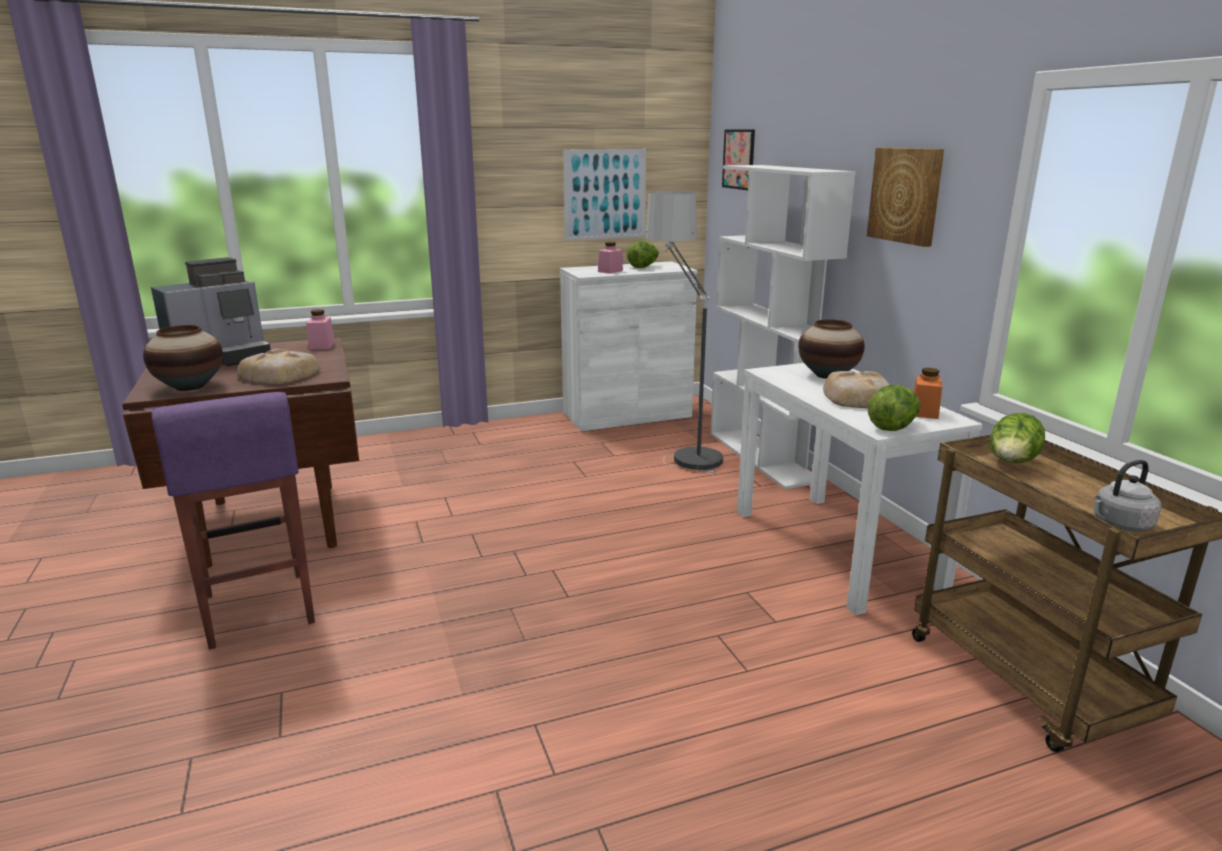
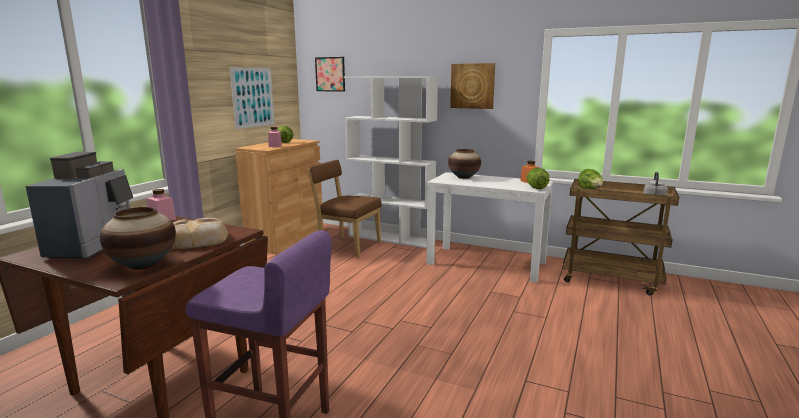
camera: 45 degrees left, 5 degrees down
(627, 414) = (286, 239): white cabinet -> brown cabinet
(680, 448) = (346, 246): floor lamp -> brown chair
(858, 398) = (497, 182): bread -> none

